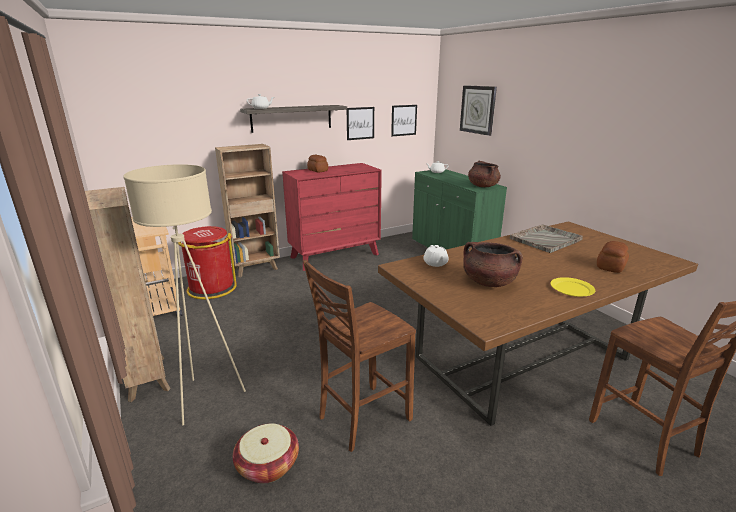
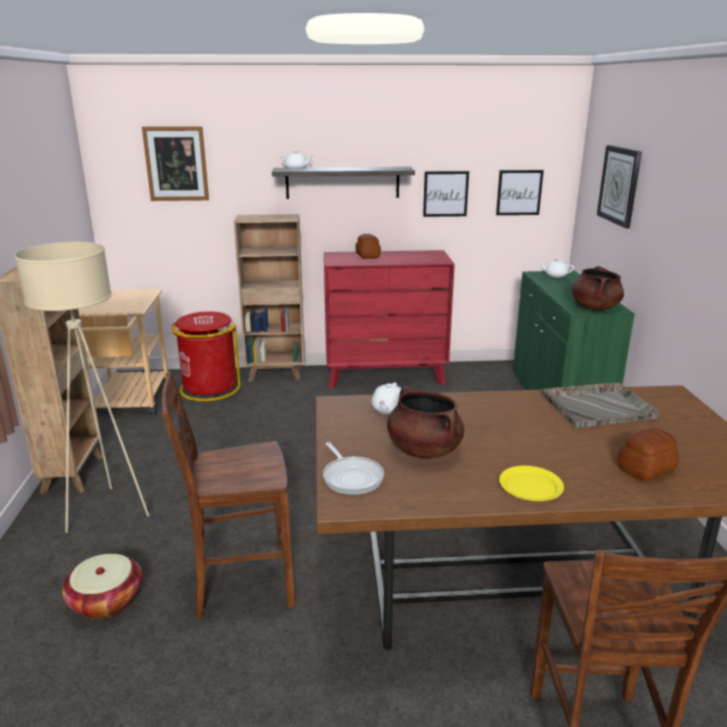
camera: 25 degrees right, 0 degrees up
(158, 108) = (176, 164): none -> picture
(470, 309) = (351, 477): none -> frying pan

